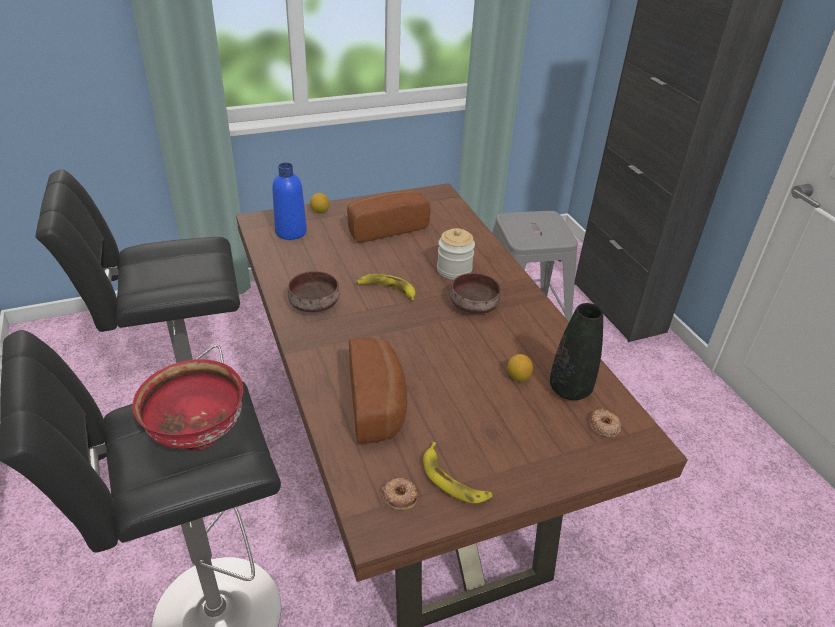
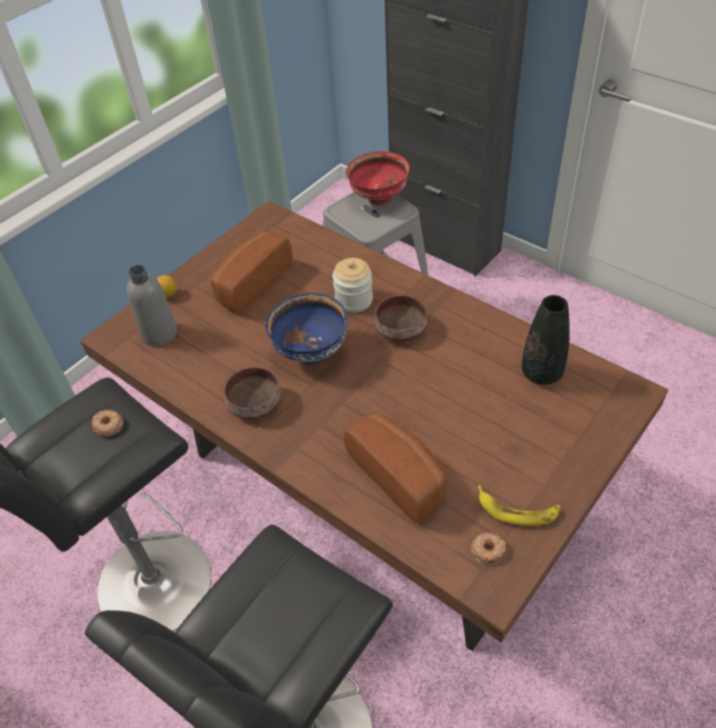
camera: 25 degrees left, 10 degrees up
(198, 436) = (287, 603): red bowl -> red bowl (379, 199)
(291, 232) = (159, 333): blue bottle -> grey bottle
(387, 290) = (310, 353): banana -> blue bowl
(518, 377) = (493, 383): lemon -> none
(604, 426) = (591, 393): donut -> donut (108, 425)

